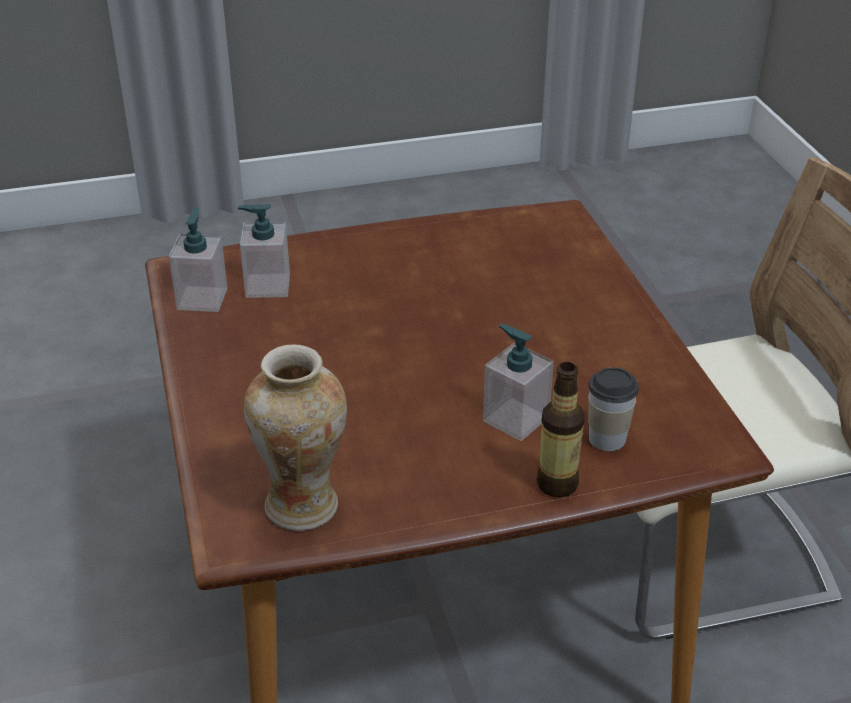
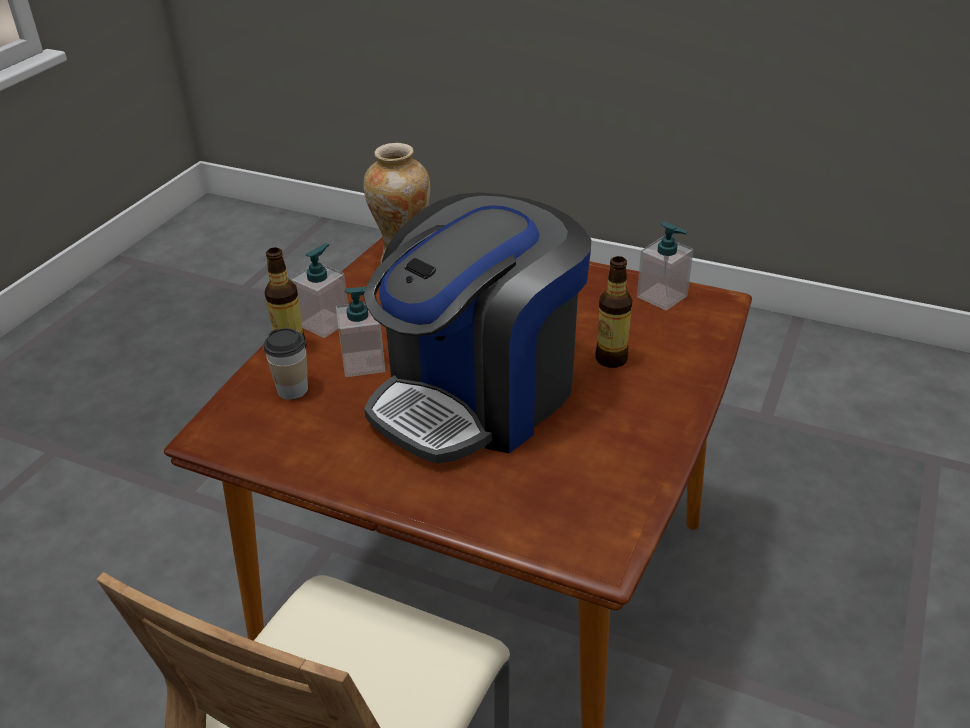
camera: 130 degrees right, 0 degrees up
(267, 286) = (651, 328): soap dispenser -> soap dispenser (324, 323)
(340, 288) = (611, 359): none -> bottle
(474, 331) = (478, 395): none -> coffee machine

